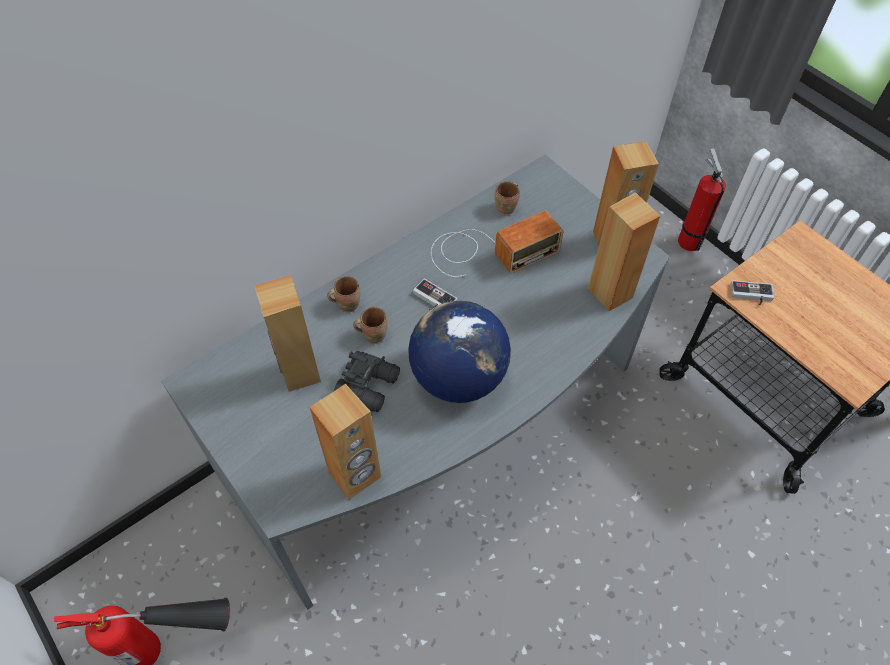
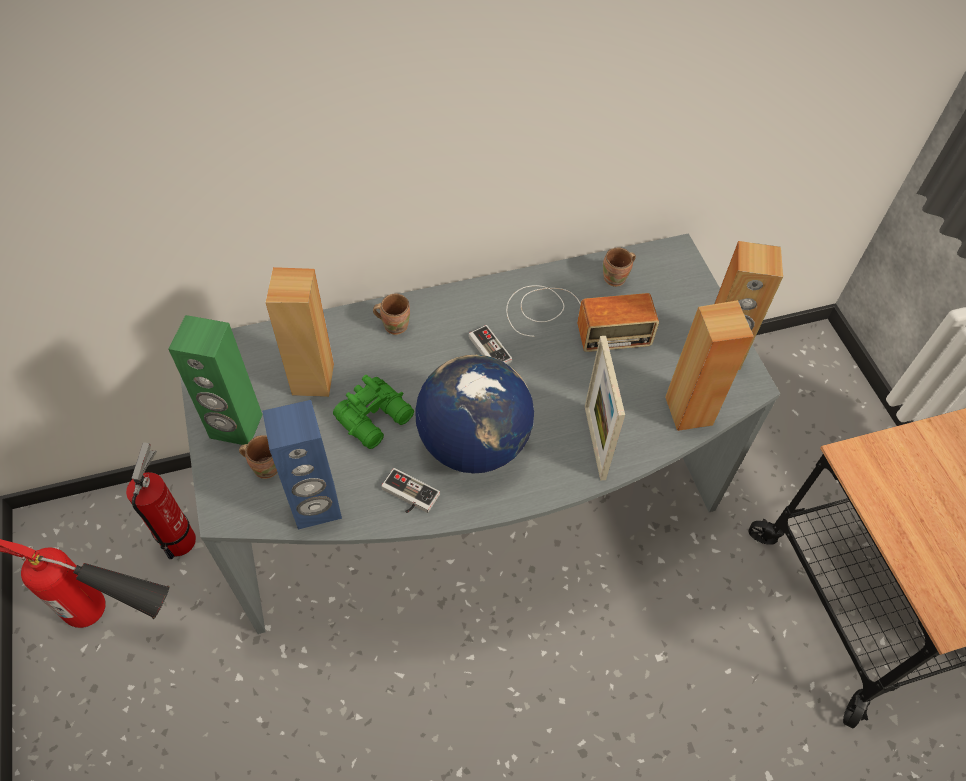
camera: 20 degrees right, 0 degrees up
(253, 435) = (236, 427): none -> green speaker
(355, 476) = (316, 507): brown speaker -> blue speaker
(370, 385) = (376, 418): black binoculars -> green binoculars
(373, 334) = (406, 366): brown mug -> brown mug (266, 466)
(551, 342) = (594, 442): none -> picture frame
(688, 239) = (855, 389): fire extinguisher -> fire extinguisher (180, 536)
(751, 296) = (867, 473): game controller -> game controller (407, 496)

